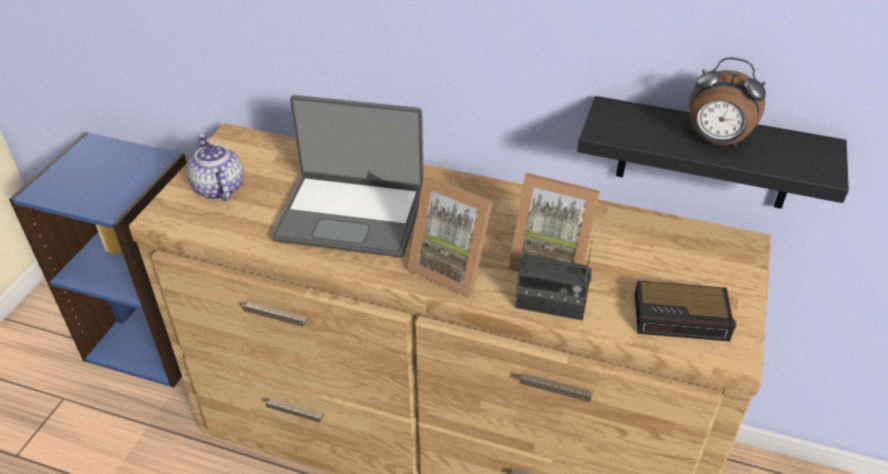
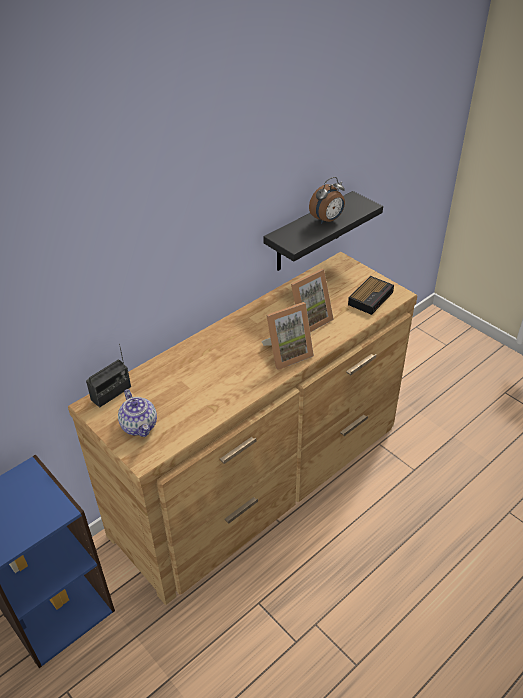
camera: 60 degrees left, 0 degrees up
(218, 188) = (140, 426): teapot -> teapot turned 120 degrees counterclockwise
(351, 215) = (215, 376): laptop -> none
(550, 305) = (337, 332): radio -> radio (111, 393)

